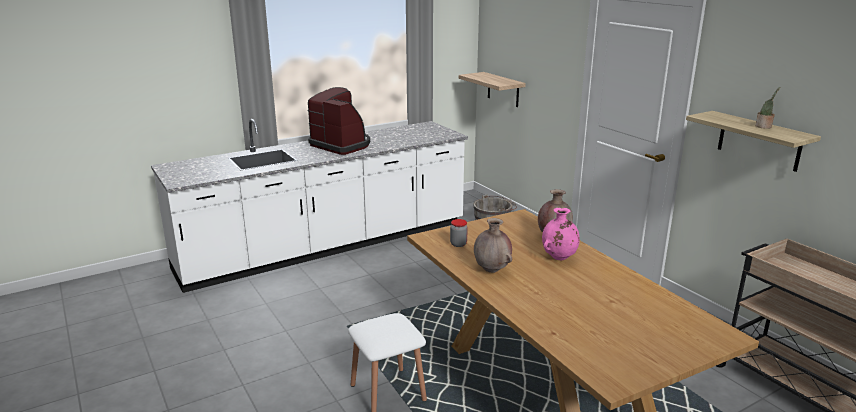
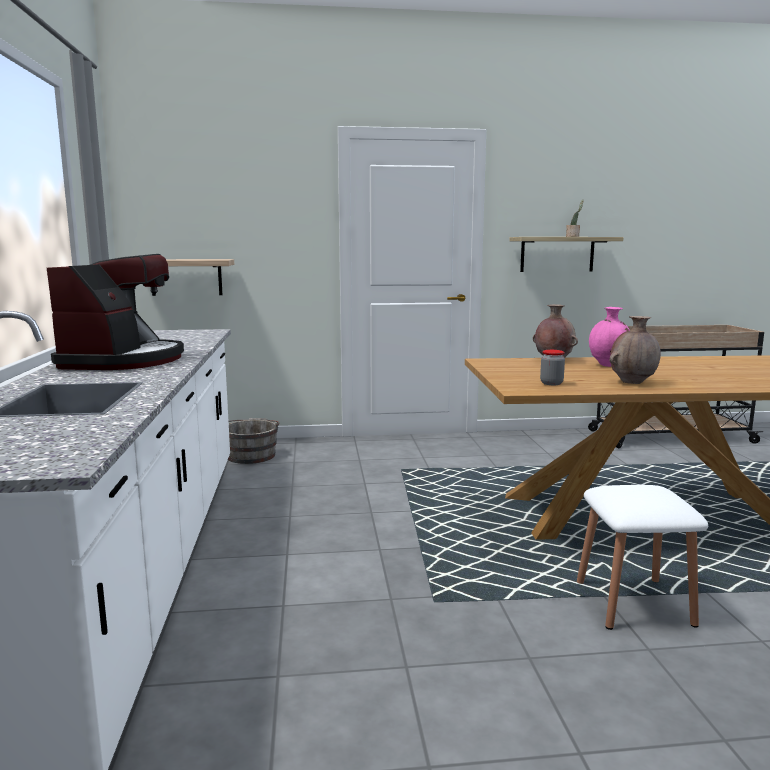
camera: 65 degrees left, 10 degrees down
(341, 145) = (124, 361): coffee machine -> coffee machine turned 120 degrees clockwise

